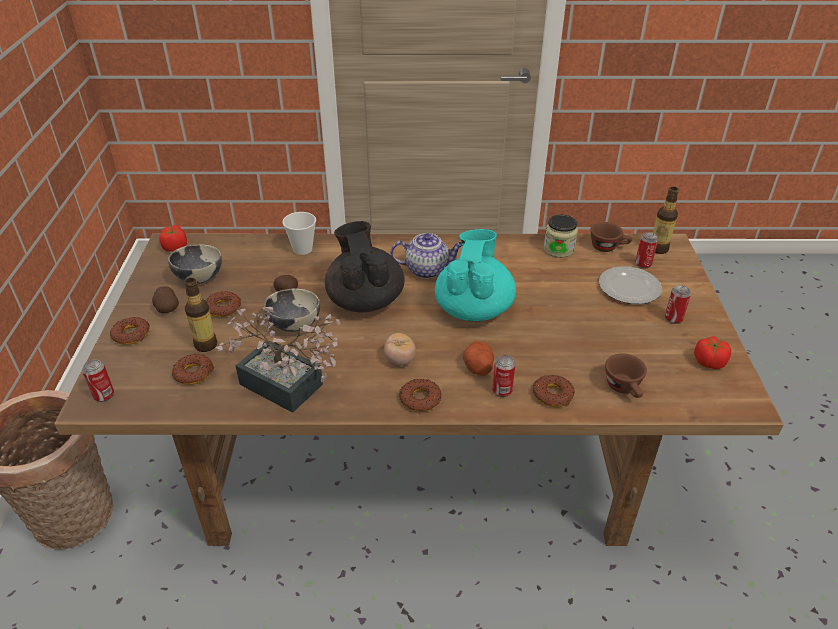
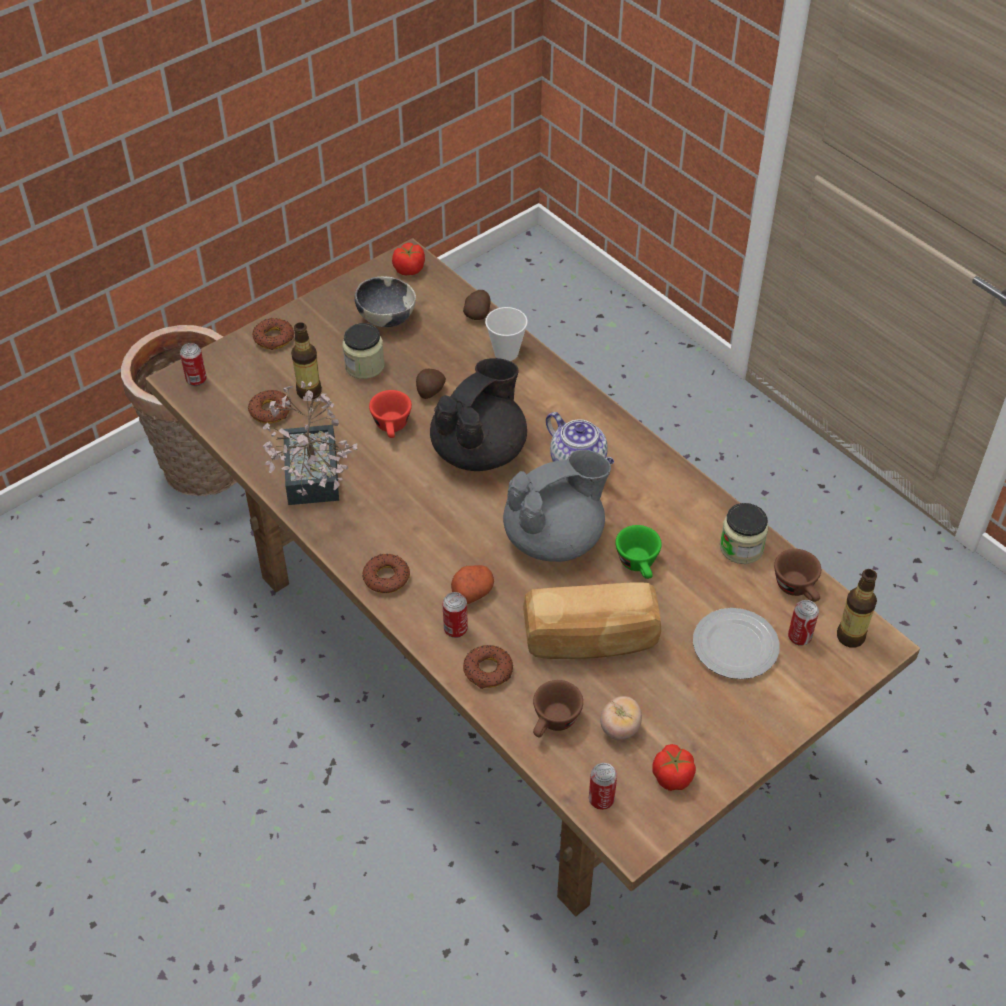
camera: 50 degrees right, 10 degrees up
(167, 308) = (327, 331): potato -> potato (478, 313)
(223, 308) = (364, 366): donut -> jar
(294, 325) = (392, 428): bowl -> red cup
(400, 360) = (422, 531): tomato -> tomato (619, 728)
(473, 308) = (555, 538): turquoise teapot -> grey teapot
(532, 289) = (639, 565): none -> green cup
(570, 337) = (590, 639): none -> bread
(673, 319) = (719, 712): can -> can (601, 799)

